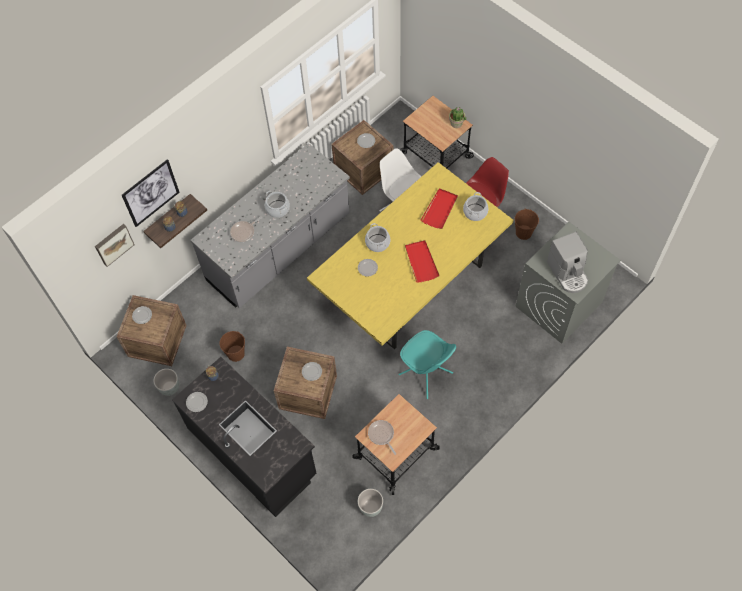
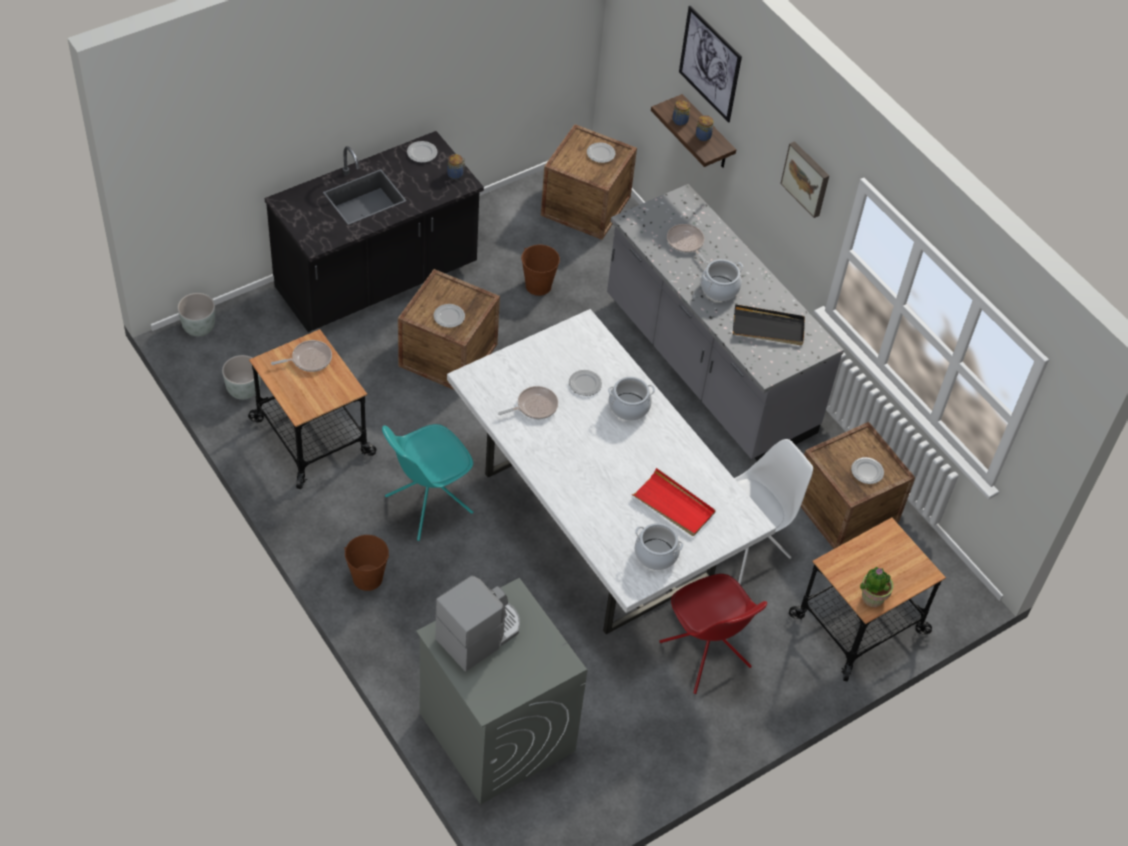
camera: 95 degrees right, 10 degrees down
(113, 244) = (656, 48): picture -> picture (807, 178)
(169, 388) = (507, 208): grey planter -> grey planter (199, 327)
(302, 180) = (768, 328): none -> black tray
(392, 290) = (534, 406): none -> frying pan
(410, 285) = (596, 522): yellow dining table -> white dining table
(421, 262) = (576, 455): red tray -> none
(523, 232) = (660, 720): brown bucket -> brown bucket (367, 578)
(568, 273) = (479, 634): coffee machine -> coffee machine turned 150 degrees clockwise

